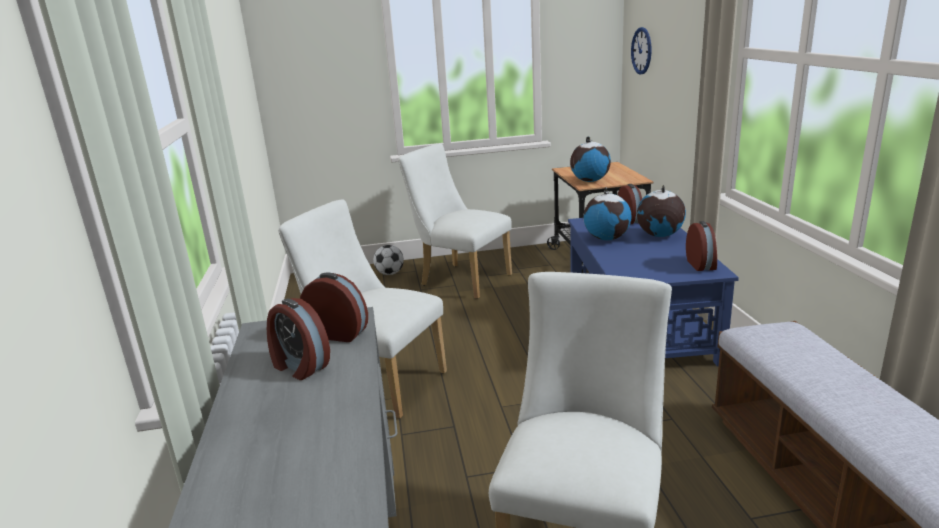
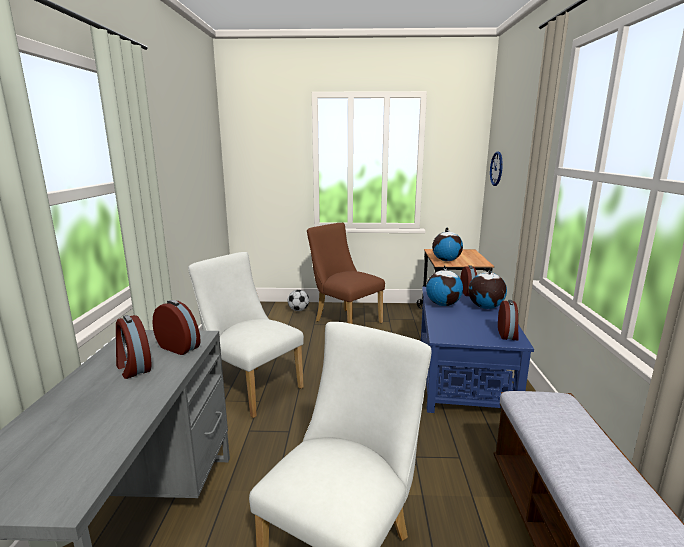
camera: 10 degrees right, 5 degrees down
(460, 279) = (344, 321): white chair -> brown chair

